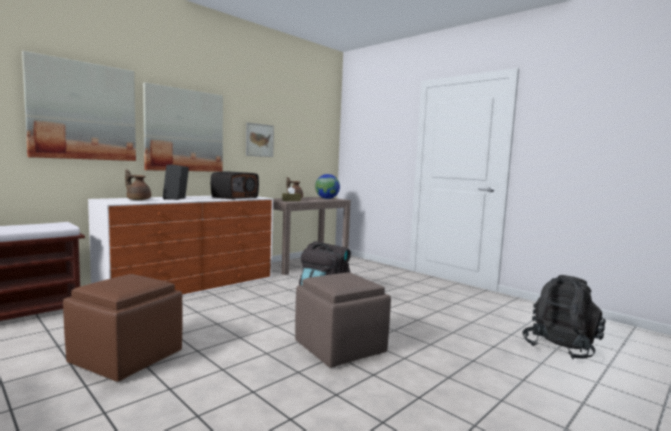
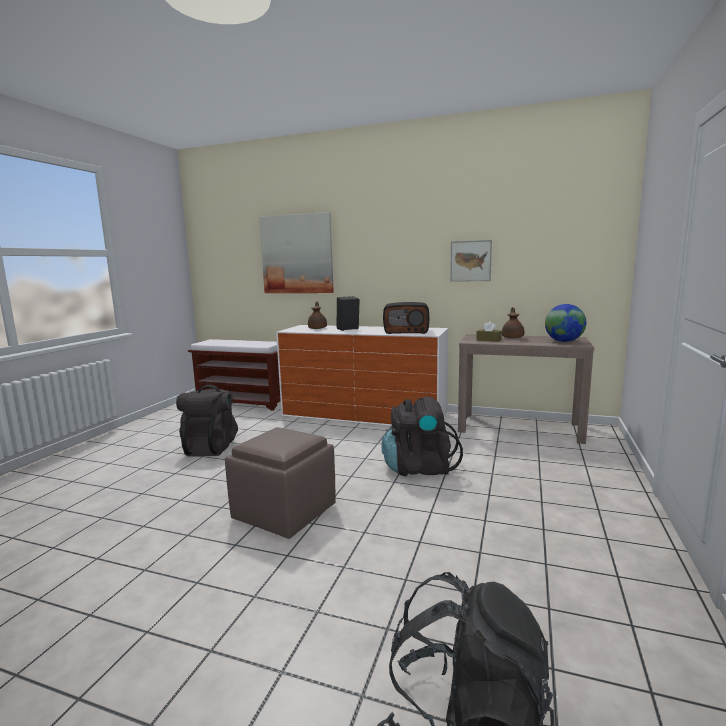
camera: 65 degrees right, 5 degrees up
(126, 358) = (211, 447): brown ottoman -> black backpack
(184, 130) = (378, 260): picture -> none

